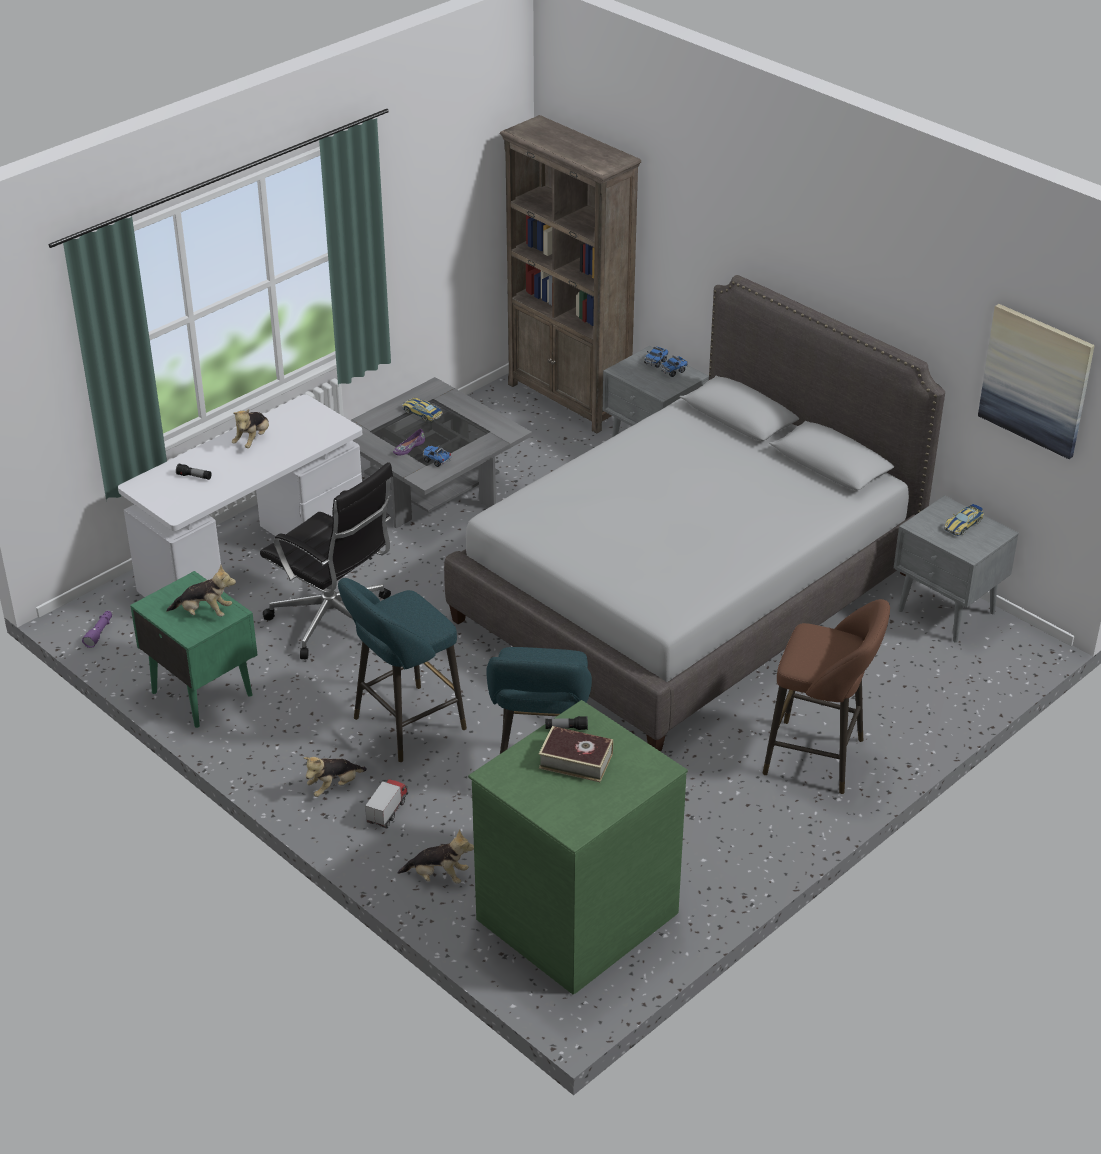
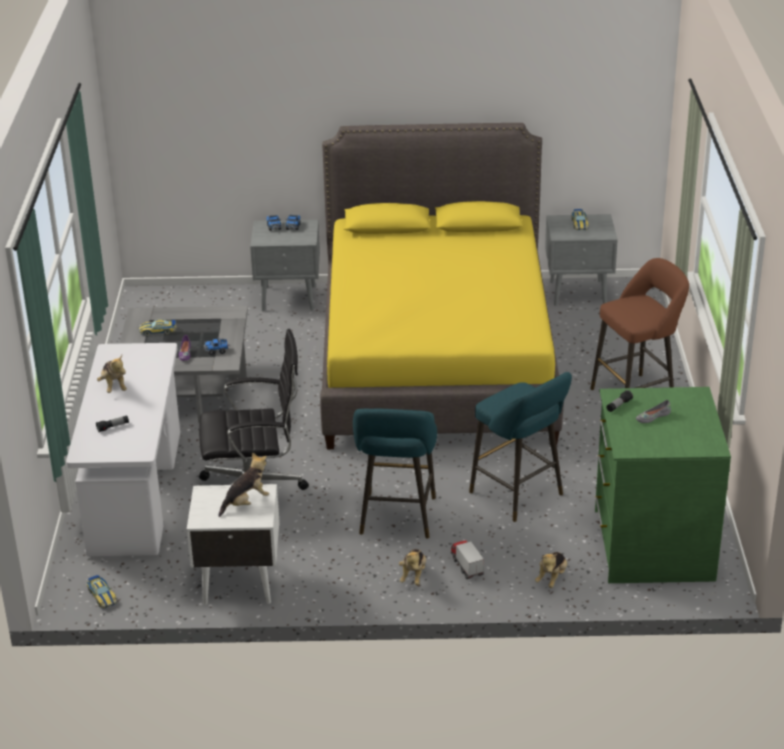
camera: 45 degrees left, 5 degrees down
(99, 633) = (102, 596): purple flashlight -> toy car
(202, 692) = (237, 582): green nightstand -> white nightstand
(438, 876) = (552, 578): plush toy -> plush toy turned 150 degrees clockwise
(569, 399) = (187, 297): brown bookcase -> none
(576, 761) = (652, 417): book -> grey shoe
(687, 596) = (437, 359): grey bed -> yellow bed
(1036, 380) = (607, 99): picture -> none

